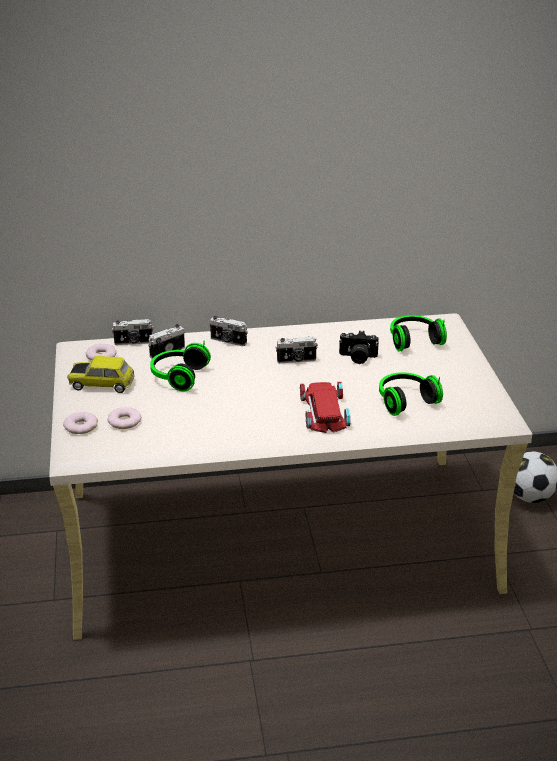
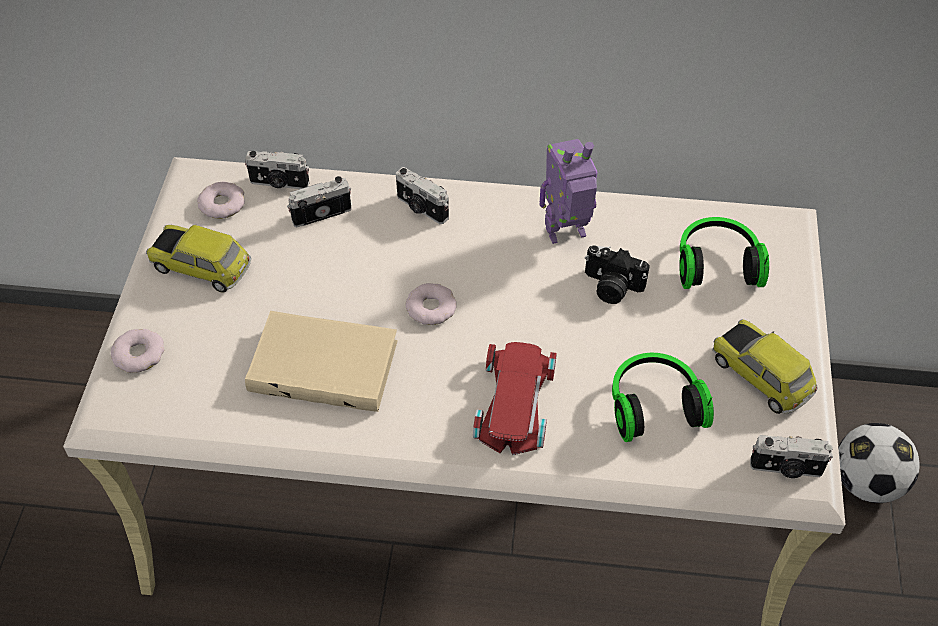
camera: 15 degrees right, 20 degrees up
(124, 421) = (205, 357): donut -> donut (431, 308)
(177, 376) = (318, 273): headphones -> none
(202, 413) = (325, 364): none -> beige book
(296, 360) = (512, 274): camera -> camera (786, 469)
(321, 340) = (566, 234): none -> toy robot
(460, 379) = (763, 374): none -> toy car

